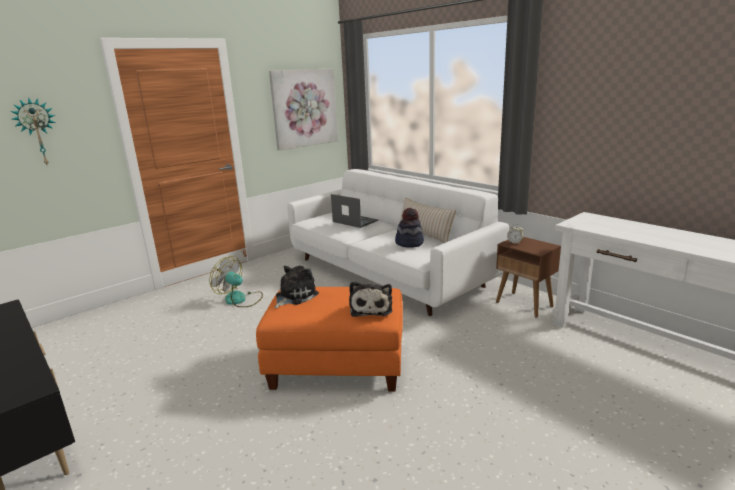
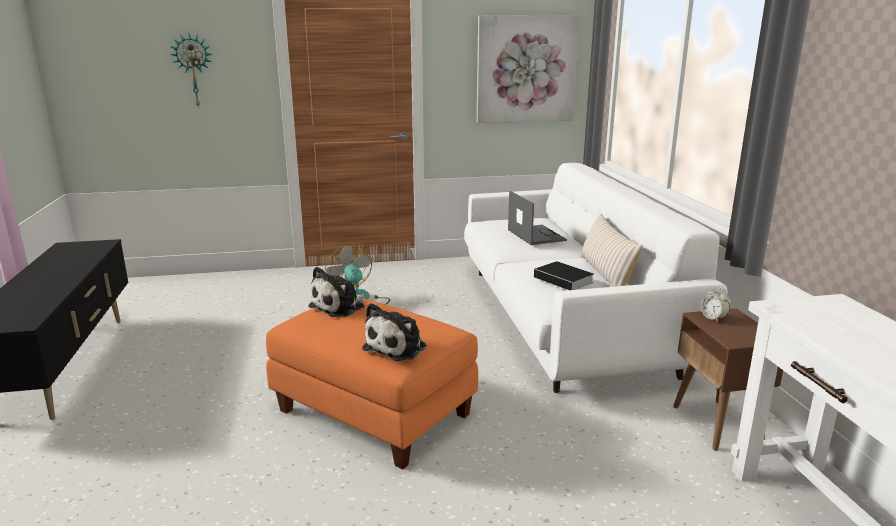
camera: 30 degrees right, 0 degrees up
(294, 296) = (340, 306): plush toy -> plush toy turned 150 degrees clockwise
(409, 243) = (565, 280): hat -> book

